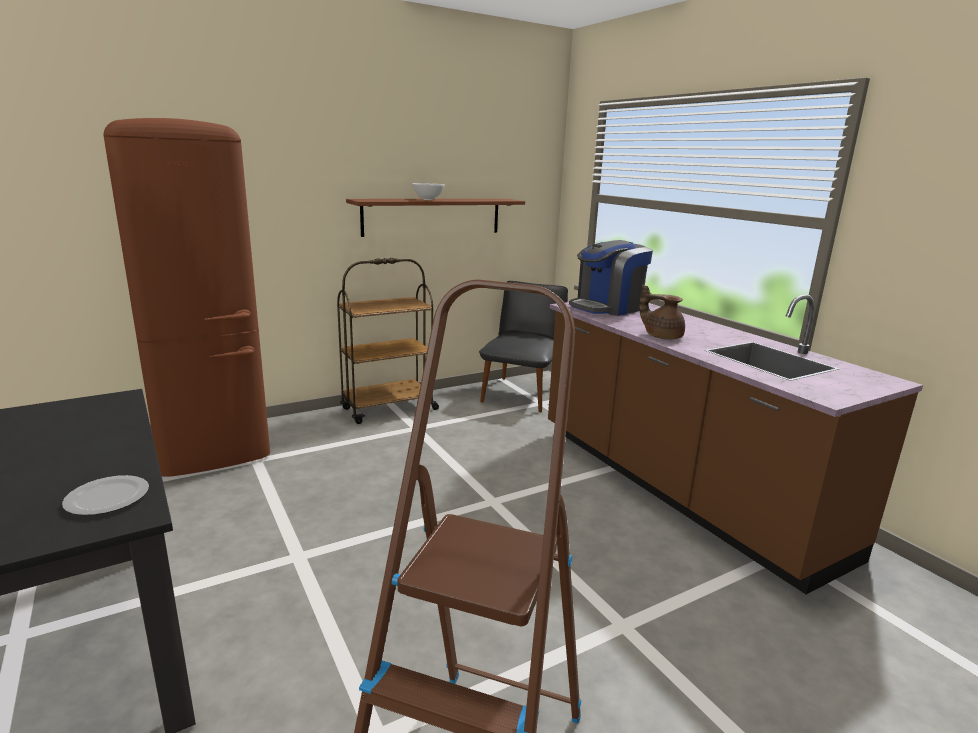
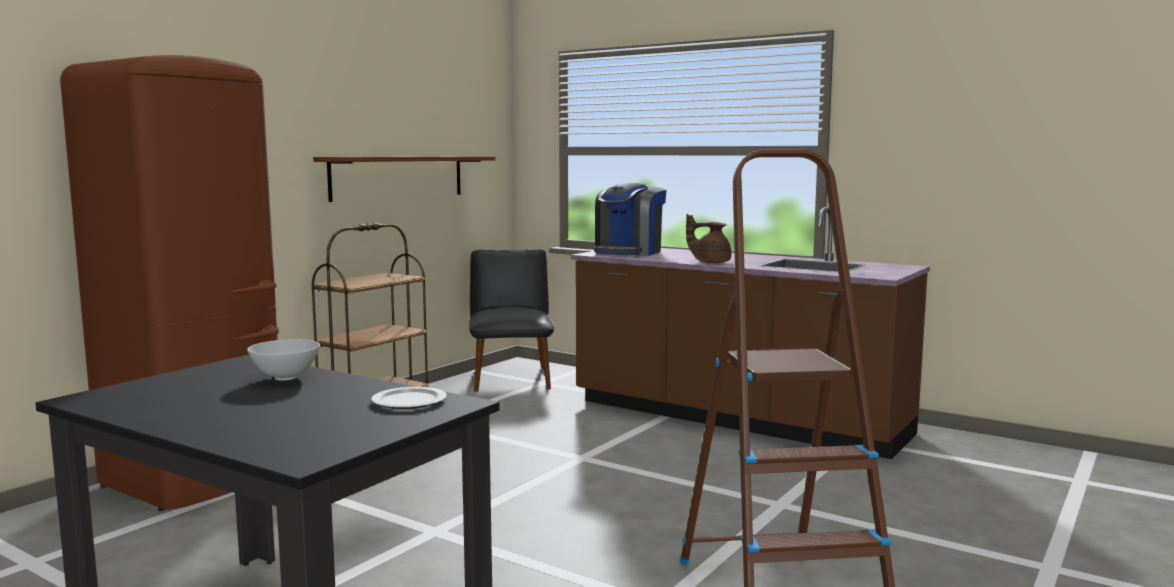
camera: 25 degrees left, 10 degrees down
(428, 199) = (401, 156): white bowl -> white bowl (285, 378)

